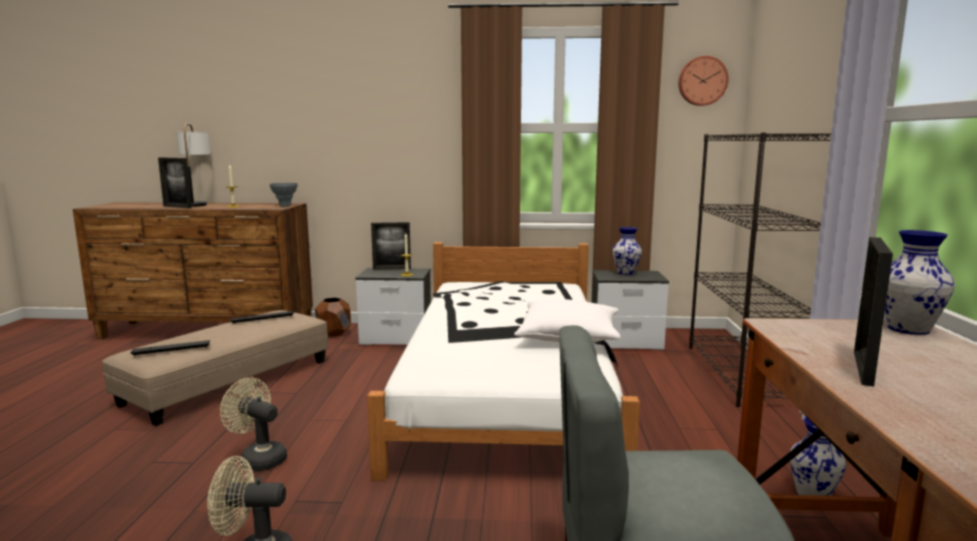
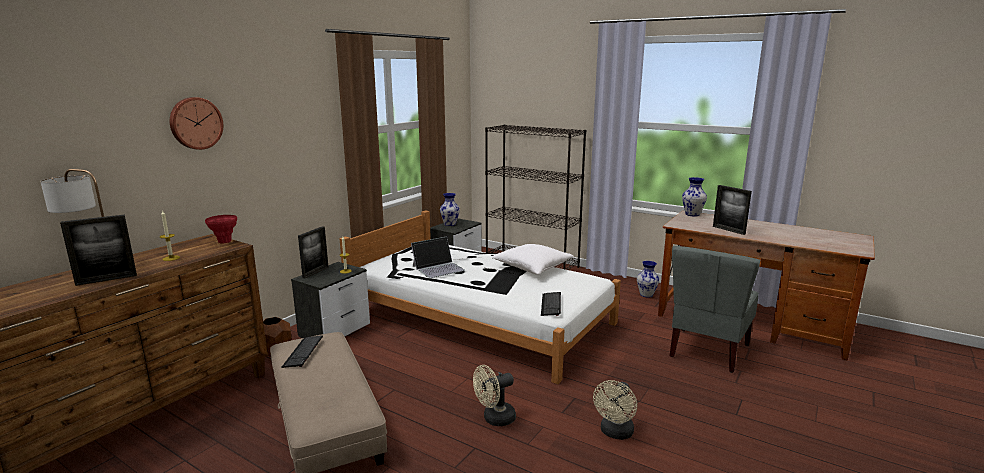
camera: 60 degrees left, 5 degrees up
(172, 349) = (338, 400): keyboard -> keyboard (551, 305)
(285, 206) = (224, 242): grey vase -> red vase
(483, 301) = (438, 268): none -> laptop
(702, 81) = (454, 89): wall clock -> wall clock (195, 123)

